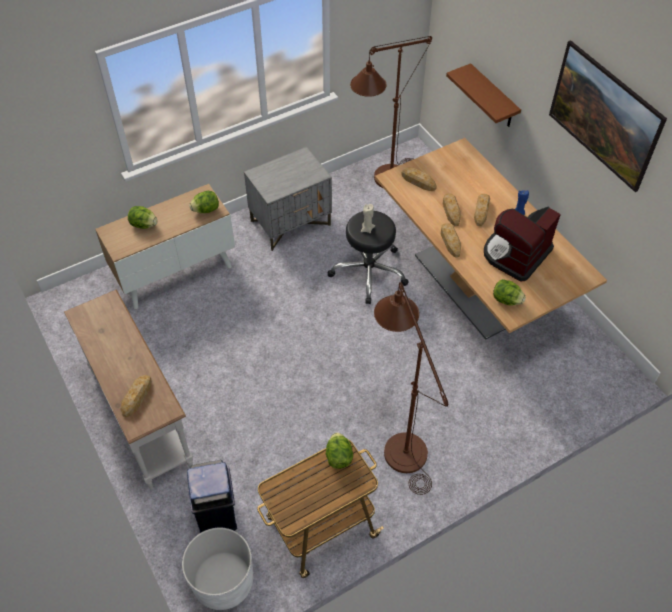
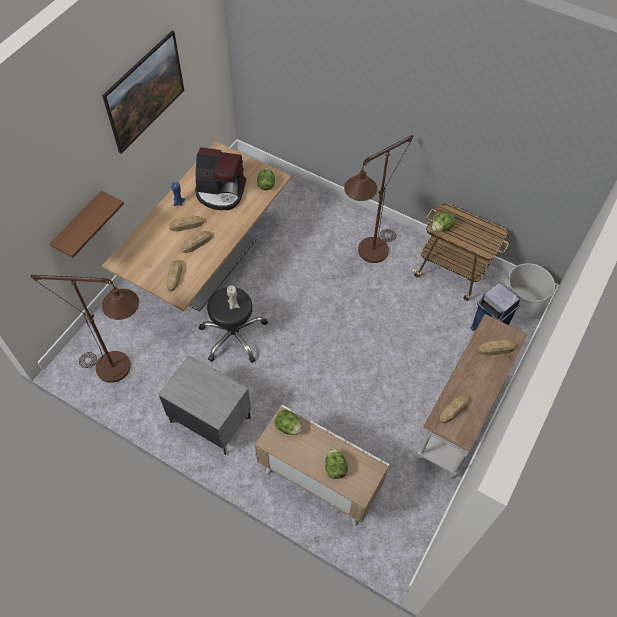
camera: 120 degrees left, 5 degrees up
(450, 241) = (230, 232): bread -> bread (453, 409)

